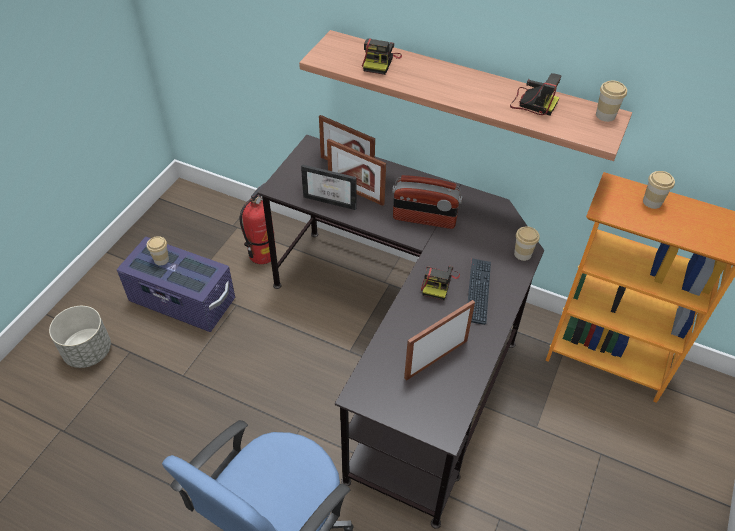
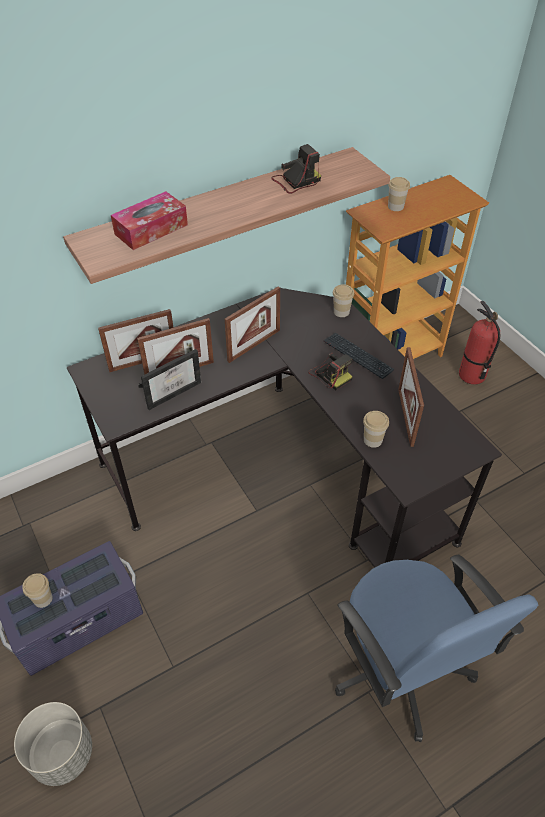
camera: 55 degrees left, 0 degrees up
(262, 254) = (86, 519): fire extinguisher -> fire extinguisher (471, 375)
(380, 62) = (151, 229): camera -> tissue box
(424, 219) = (254, 345): radio -> picture frame
(605, 115) = (345, 158): cup -> cup (373, 440)

